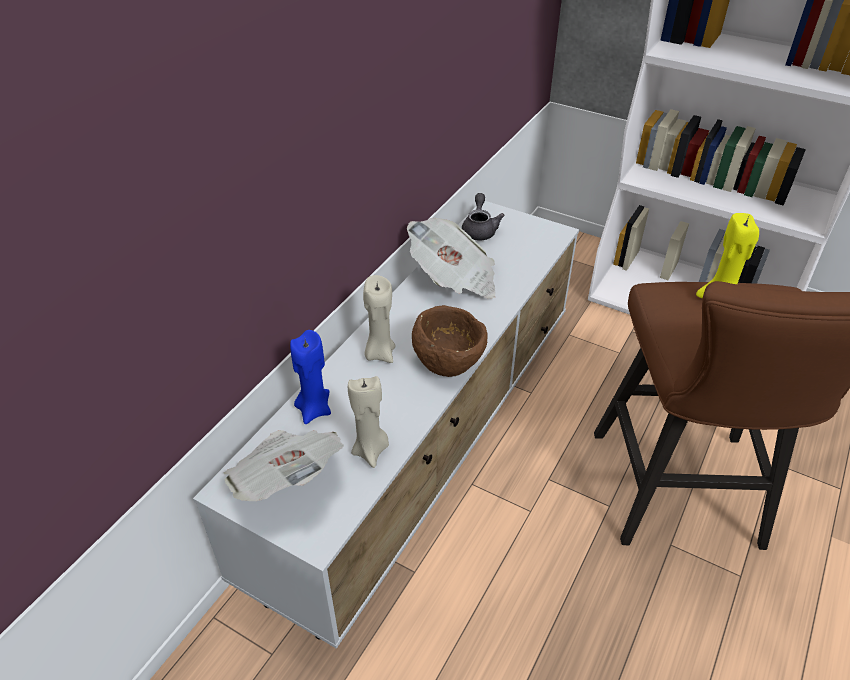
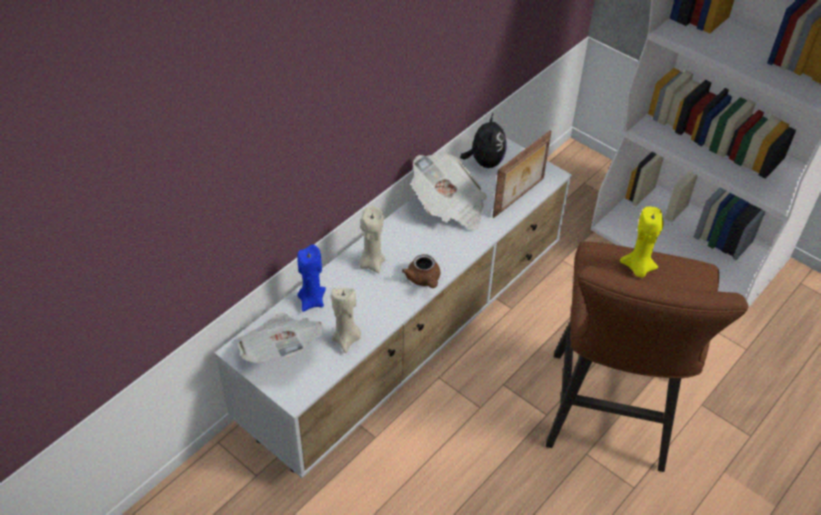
camera: 10 degrees right, 5 degrees up
(449, 363) = (424, 280): brown bowl -> brown teapot
(479, 229) = (484, 162): grey teapot -> plush toy
(531, 259) = (519, 198): none -> picture frame

